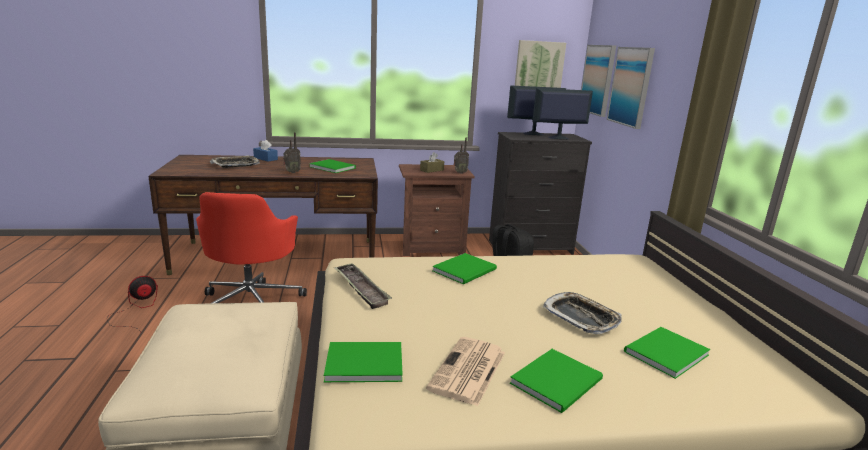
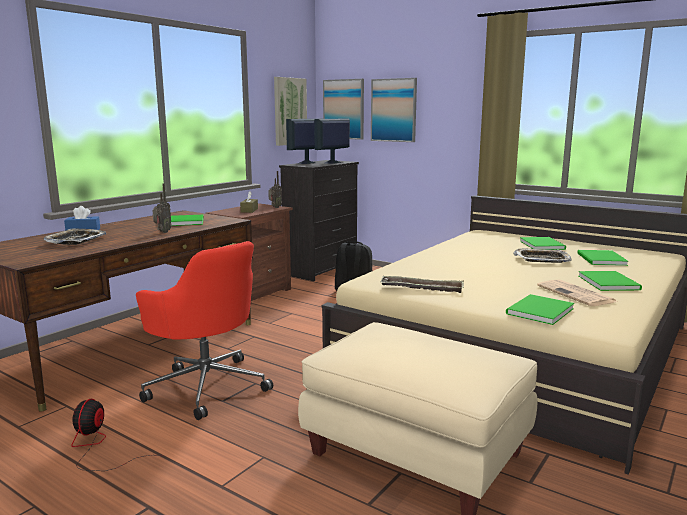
camera: 45 degrees left, 5 degrees down
(466, 270) = (437, 260): green book -> green book (542, 244)

